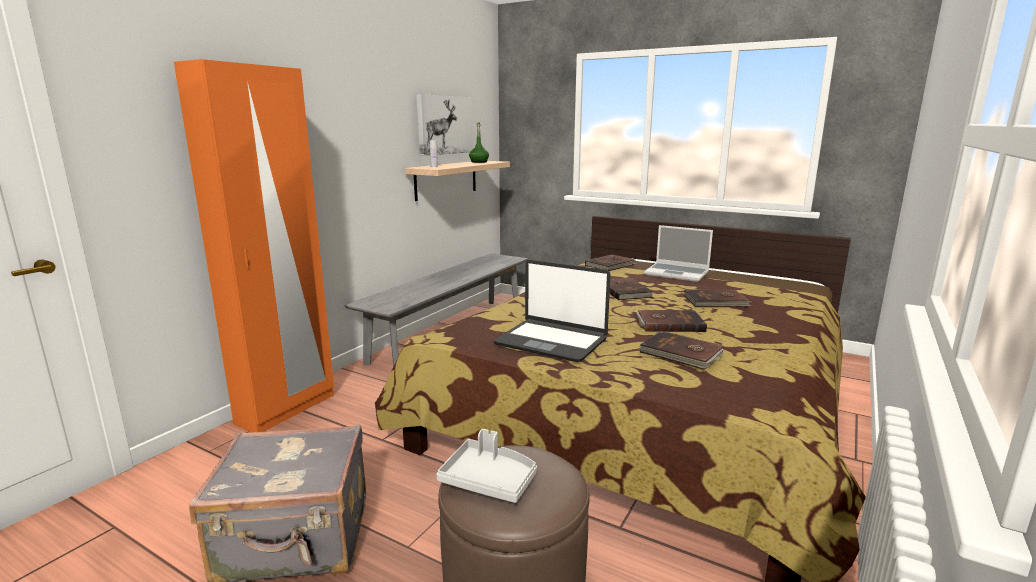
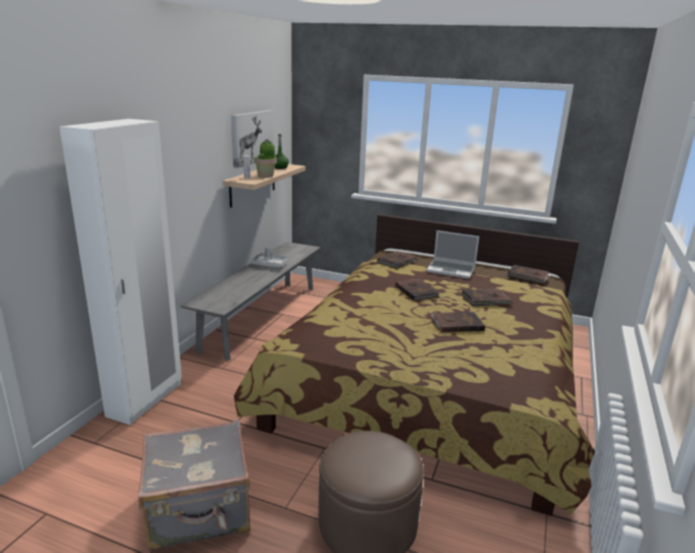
camera: 10 degrees left, 5 degrees up
(287, 409) = (146, 400): orange wardrobe -> white wardrobe
(457, 165) = (266, 175): none -> potted plant
(489, 480) = (355, 461): grey tray -> grey tray (269, 264)
(551, 341) = (375, 345): laptop -> none
(681, 353) = (471, 352): brown book -> brown book (528, 276)

